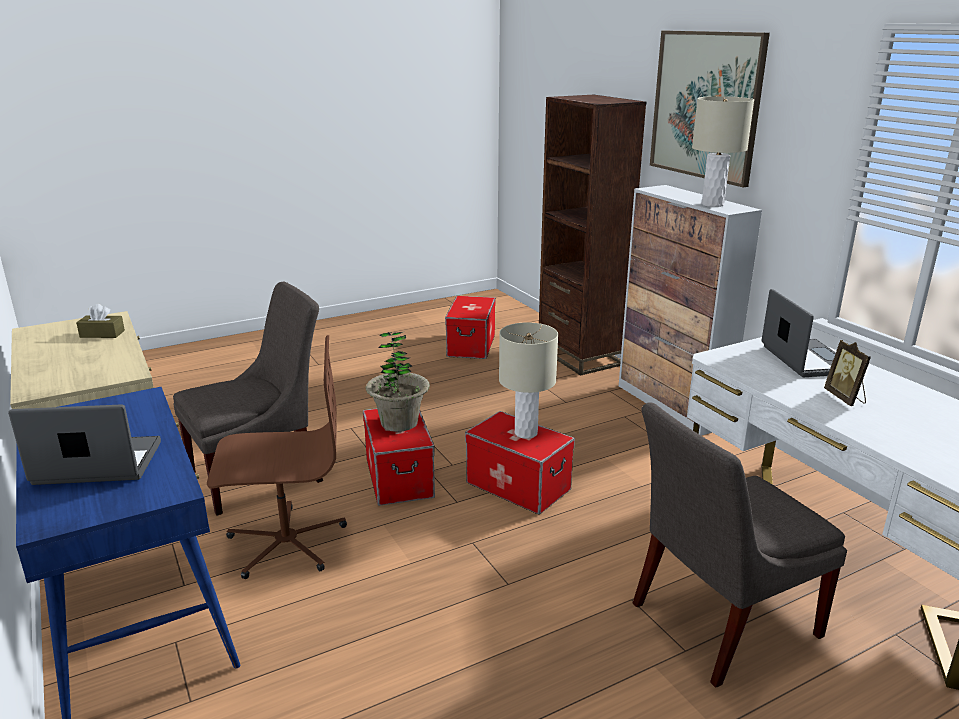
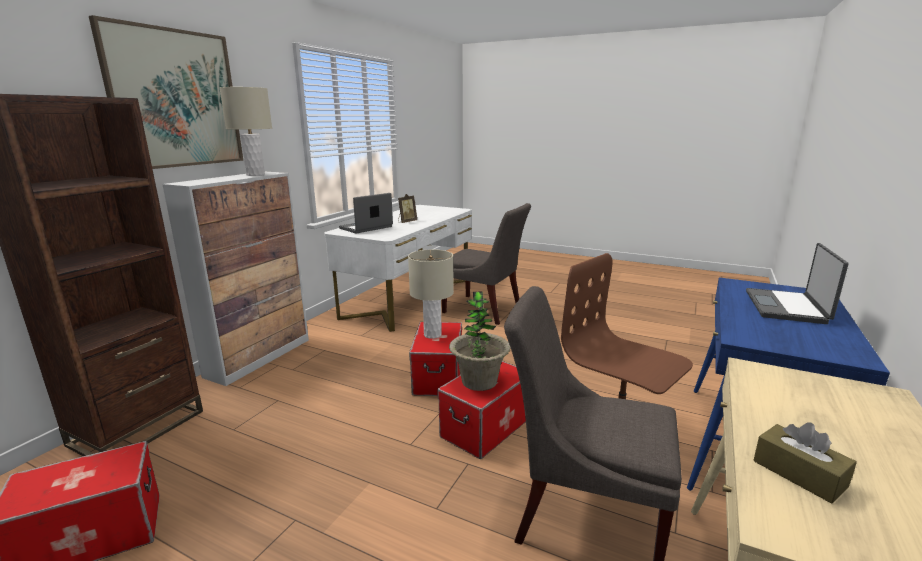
camera: 125 degrees left, 5 degrees down
(97, 465) = (787, 307): laptop -> laptop turned 60 degrees clockwise

